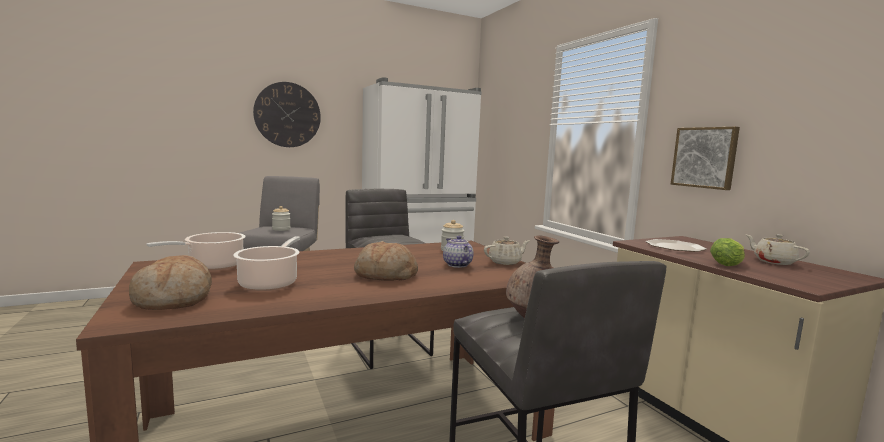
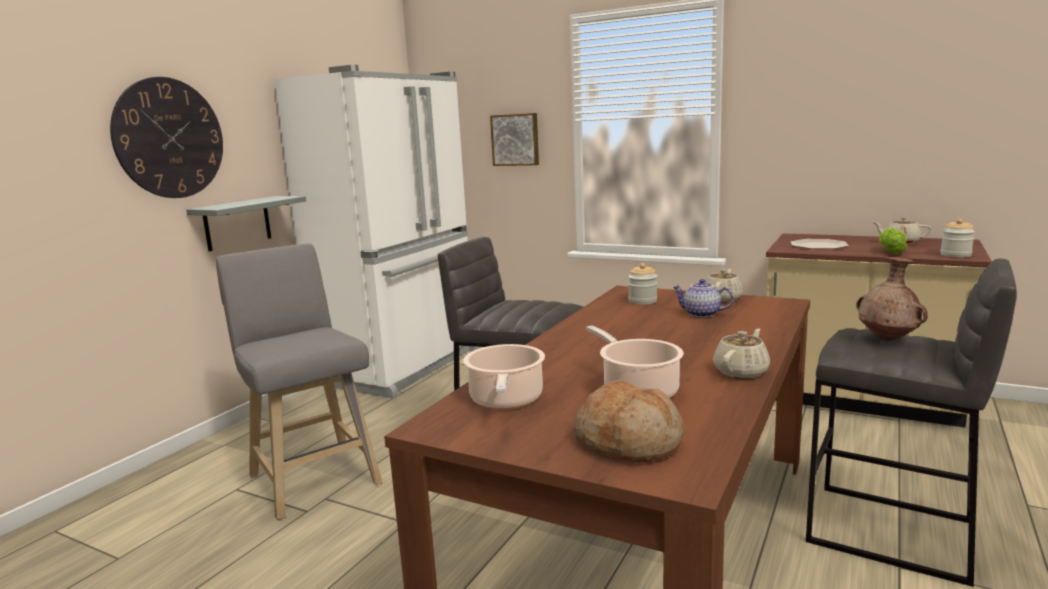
camera: 35 degrees left, 5 degrees up
(281, 229) = (313, 338): jar -> jar (955, 255)
(323, 167) = (237, 223): none -> grey shelf
(351, 295) = (741, 371): none -> beige teapot
(385, 275) = (691, 344): bread -> none
(705, 157) = (800, 150): picture -> picture (515, 139)

